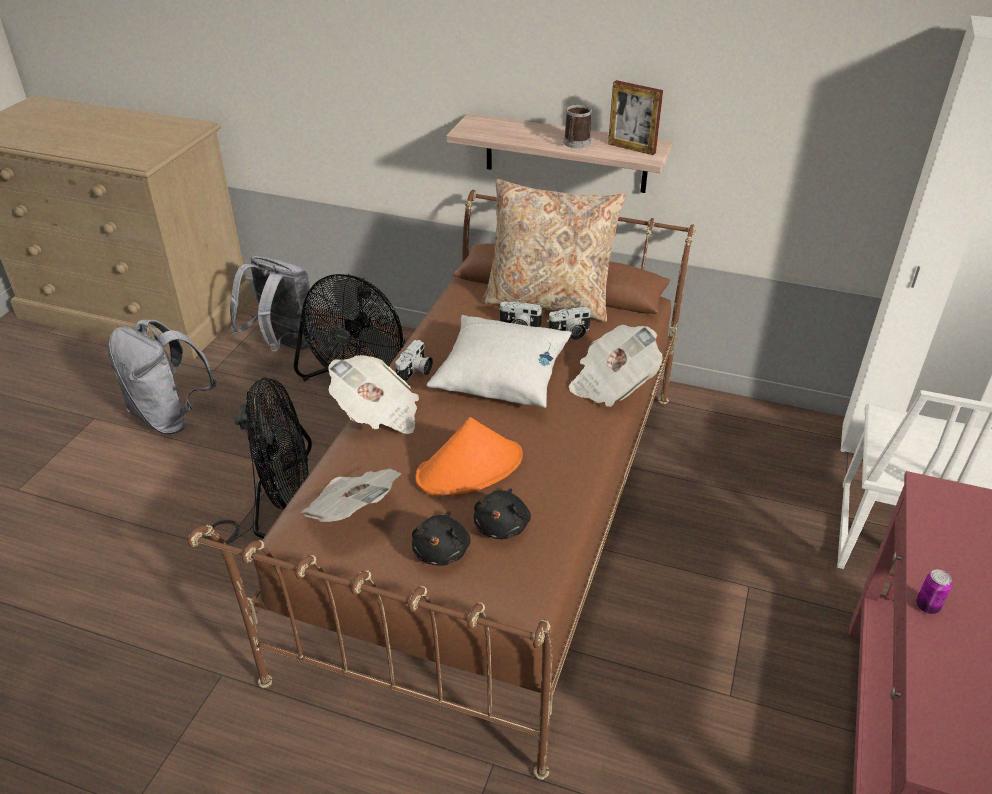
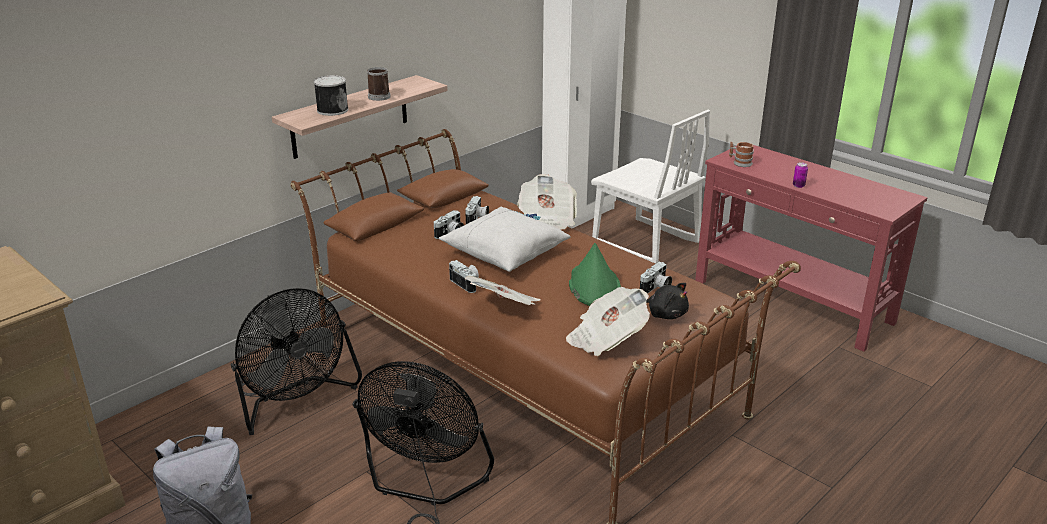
camera: 65 degrees left, 10 degrees down
(282, 345) = (178, 437): grey backpack -> none
(470, 468) = (594, 286): orange hat -> green hat
(502, 525) = (656, 288): black plush toy -> camera
(512, 132) = (332, 110): none -> can
(549, 301) = (429, 216): beige pillow -> none
(631, 148) = (411, 86): picture frame -> none
(943, 511) = (739, 162): none -> mug

